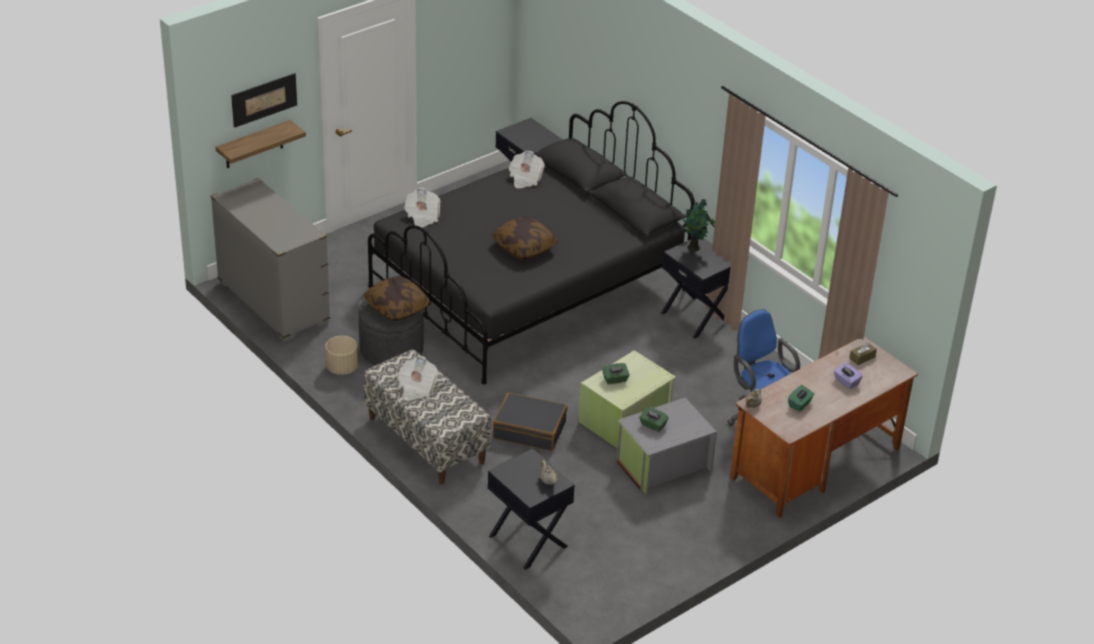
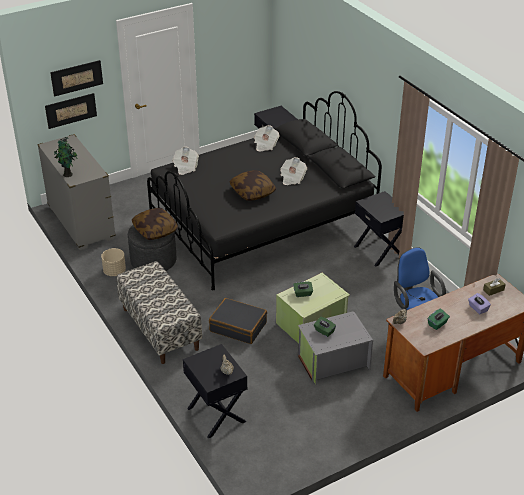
camera: 10 degrees right, 0 degrees up
(254, 145) = (71, 110): shelf -> picture
(416, 388) = (151, 290): newspaper -> newspaper (292, 178)
(694, 248) = (379, 200): potted plant -> potted plant (68, 174)

